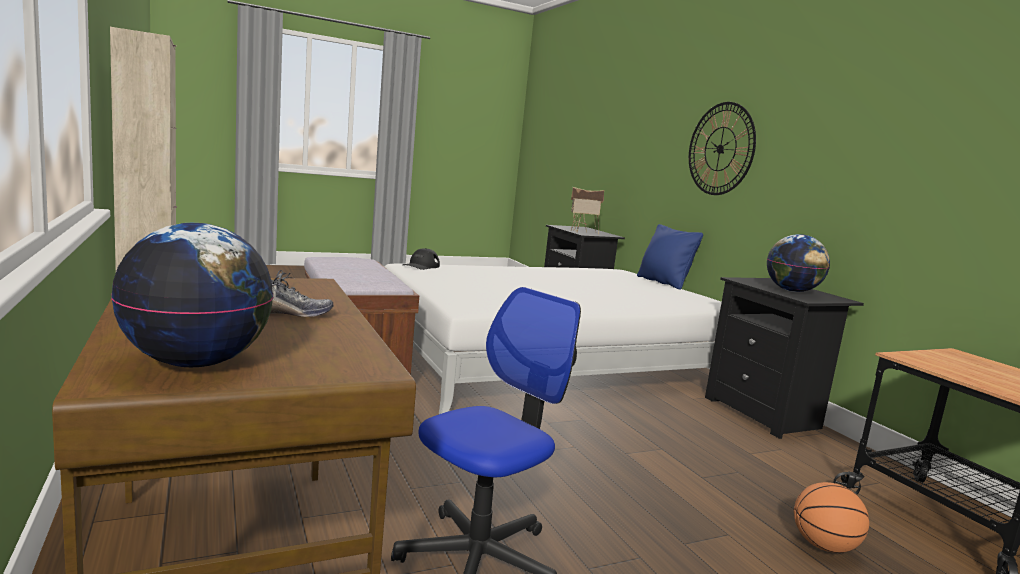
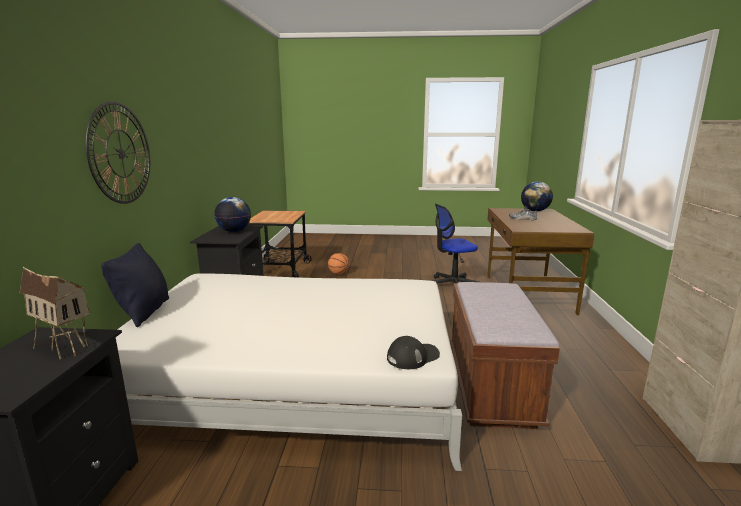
camera: 150 degrees left, 5 degrees up
(663, 283) = (144, 312): blue pillow -> black pillow

